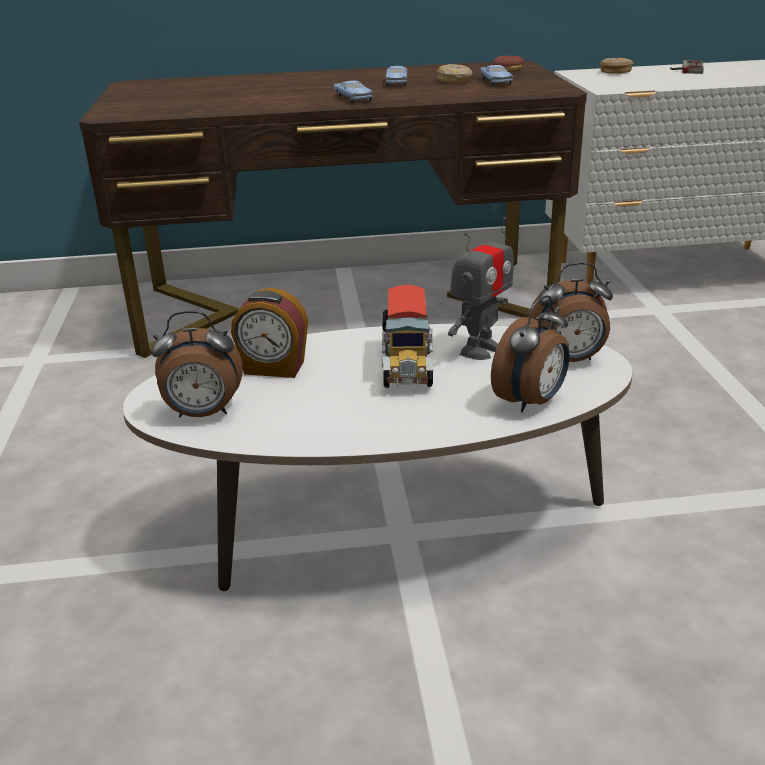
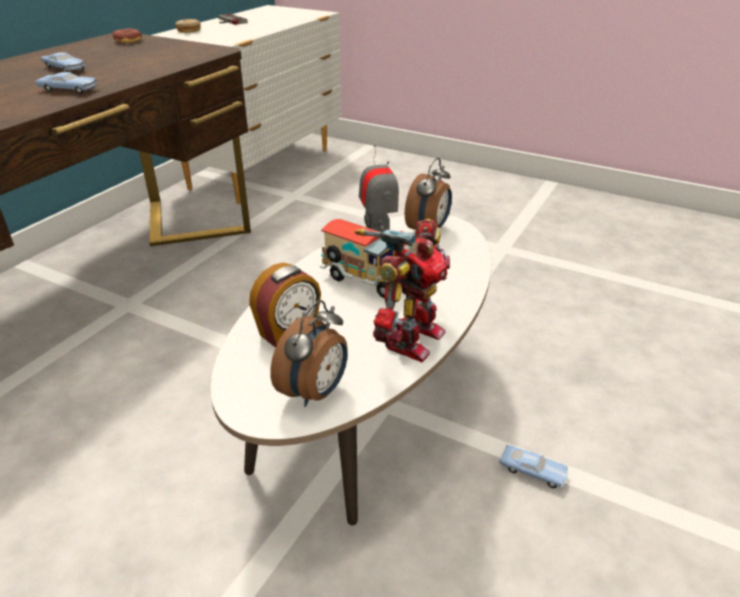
camera: 55 degrees left, 5 degrees up
(338, 427) = (410, 338): none -> toy robot
(455, 81) = (113, 57): donut -> none
(495, 82) = (150, 52): blue toy car -> blue toy car (532, 471)
(531, 402) = (461, 261): alarm clock -> none

